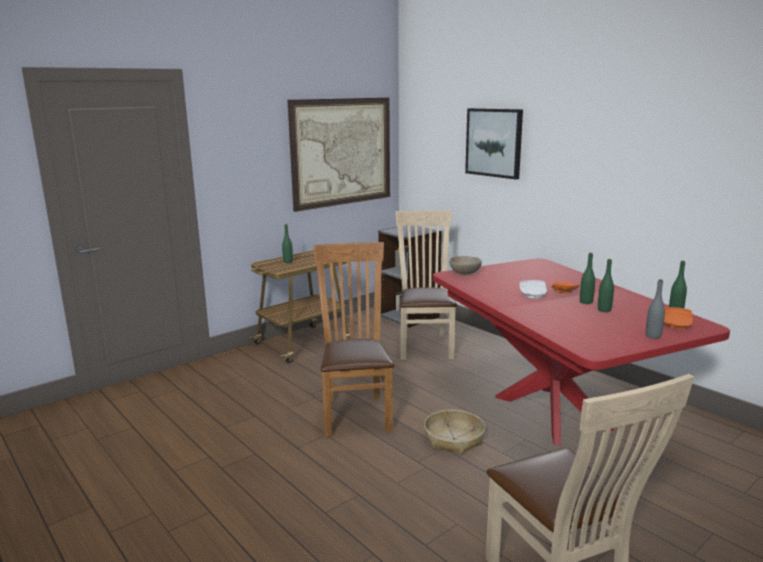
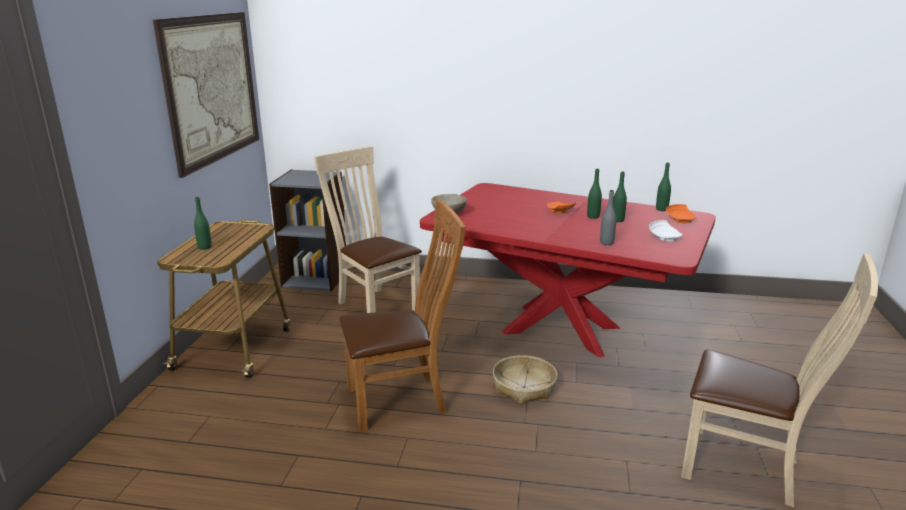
camera: 40 degrees left, 5 degrees up
(355, 411) = (402, 400): brown chair -> brown chair turned 120 degrees clockwise
(494, 142) = (406, 64): picture -> none
(533, 295) = (545, 220): white plate -> white plate (665, 237)
(653, 336) = (685, 233): grey bottle -> grey bottle (606, 243)

